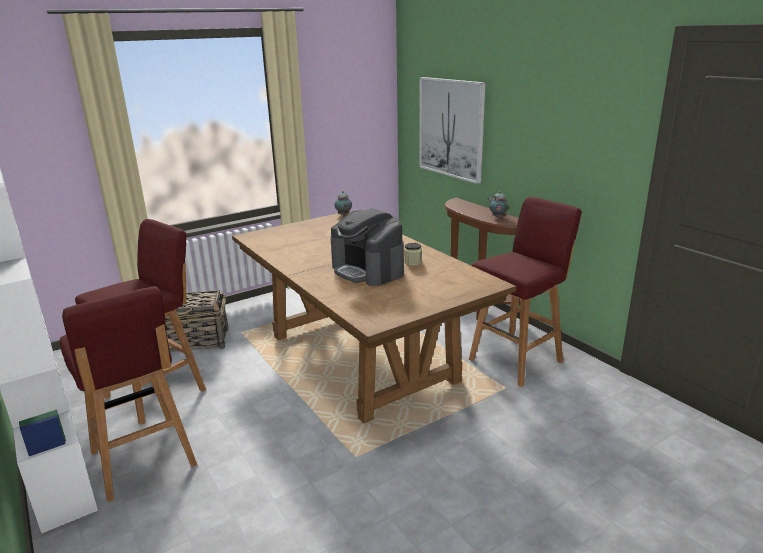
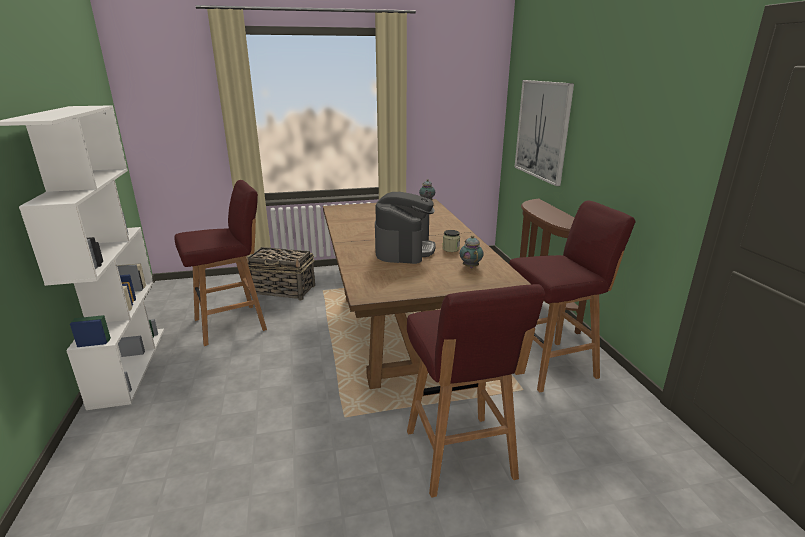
camera: 20 degrees right, 0 degrees up
(143, 460) = (186, 374): red stool -> red stool (460, 456)
(368, 270) = (404, 249): coffee machine -> coffee machine turned 150 degrees counterclockwise
(497, 217) = (564, 220): teapot -> teapot (470, 266)

